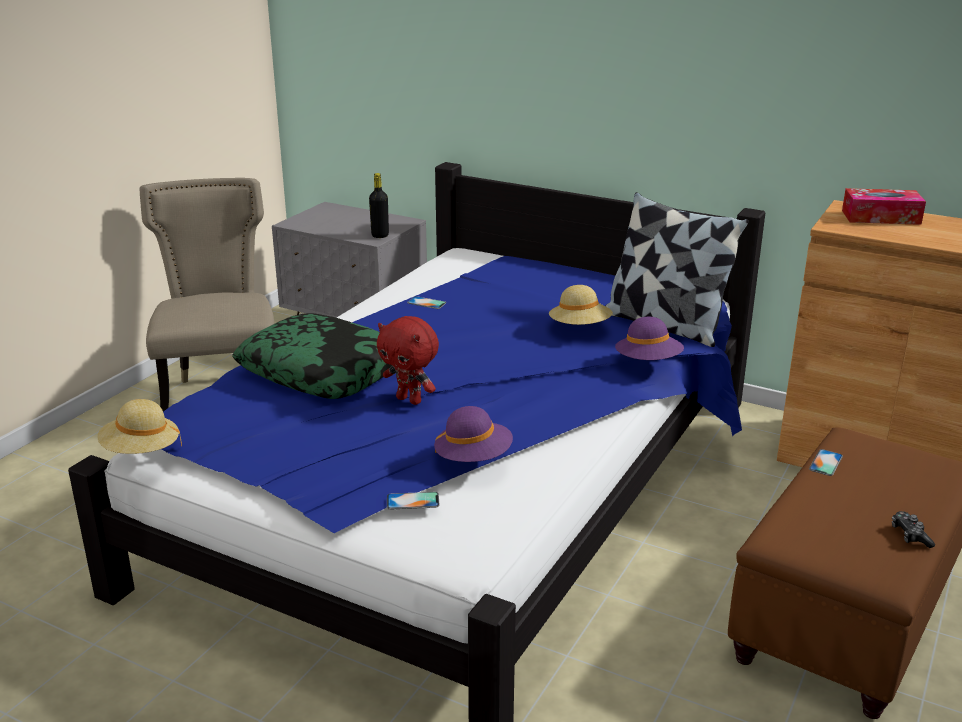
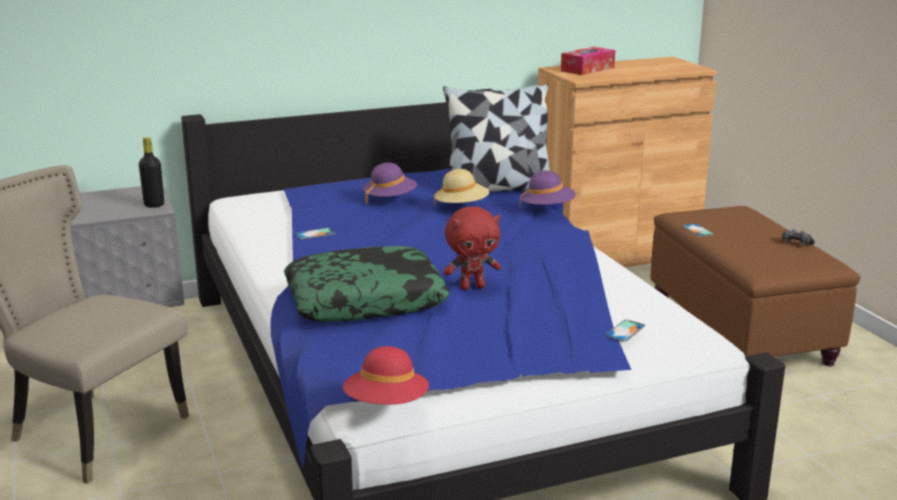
camera: 50 degrees left, 5 degrees down
(141, 451) = (386, 405): beige hat -> red hat
(473, 458) = (597, 294): purple hat -> purple hat (390, 199)

